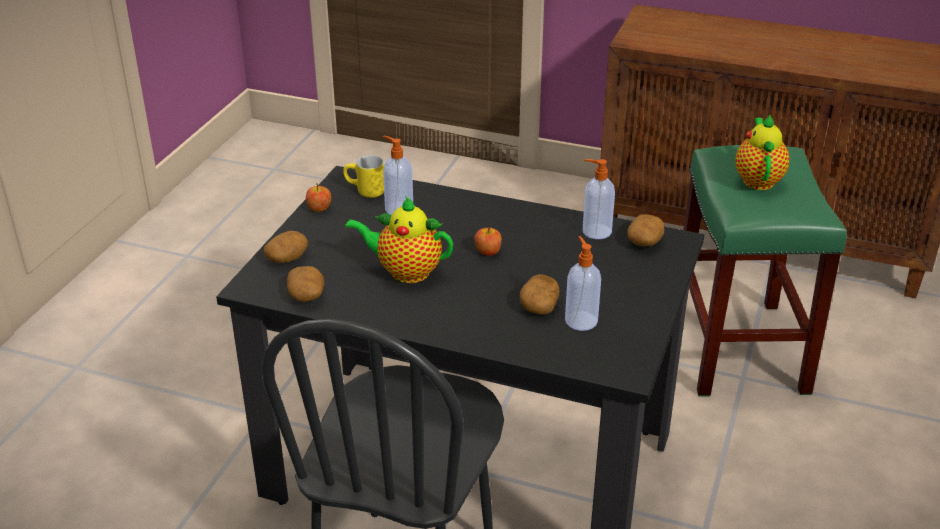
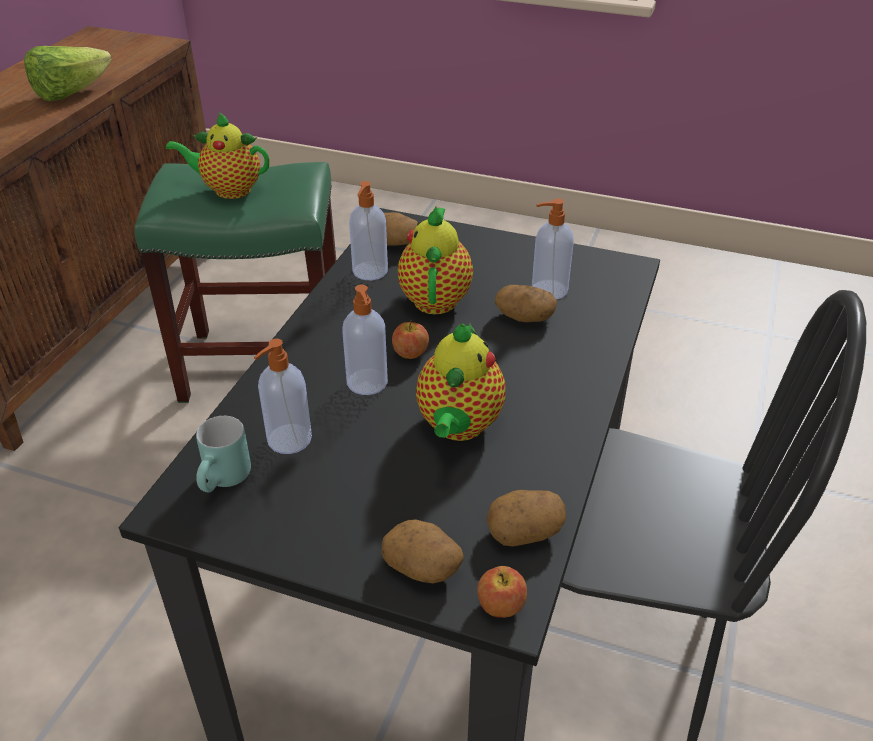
camera: 90 degrees left, 5 degrees up
(319, 208) = (269, 537): apple -> apple (500, 606)
(364, 192) = (226, 481): yellow mug -> turquoise mug
(453, 235) = (367, 383): none -> soap dispenser
(562, 262) = (435, 297): none -> teapot
(819, 64) = (71, 93): none -> lettuce

